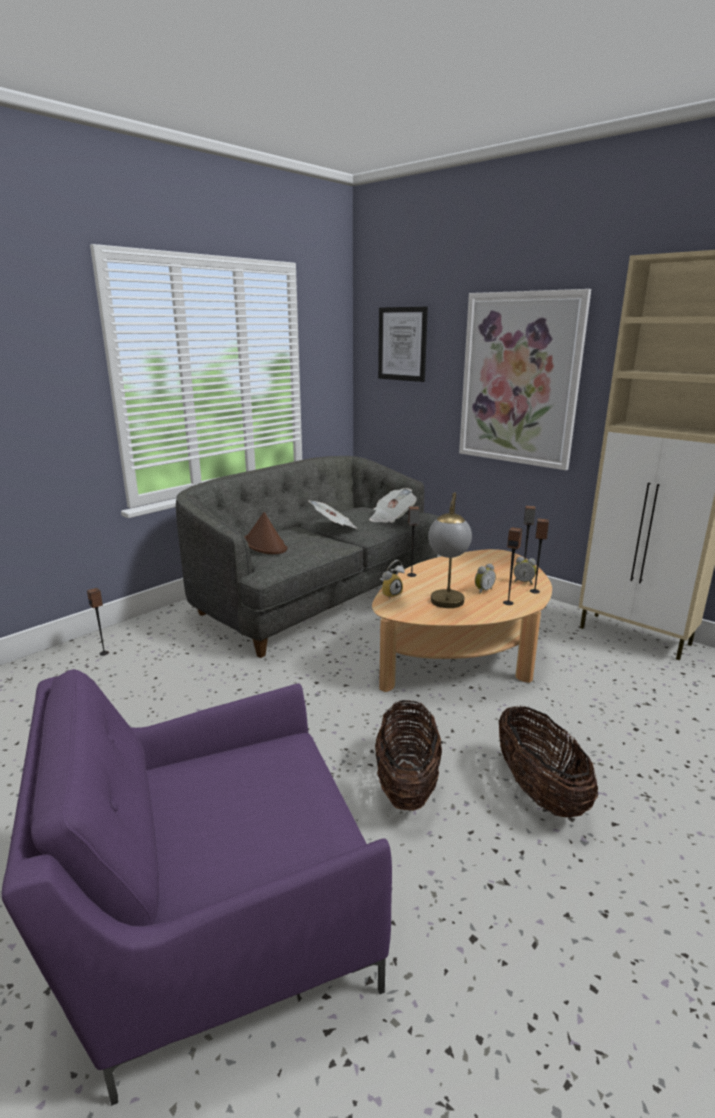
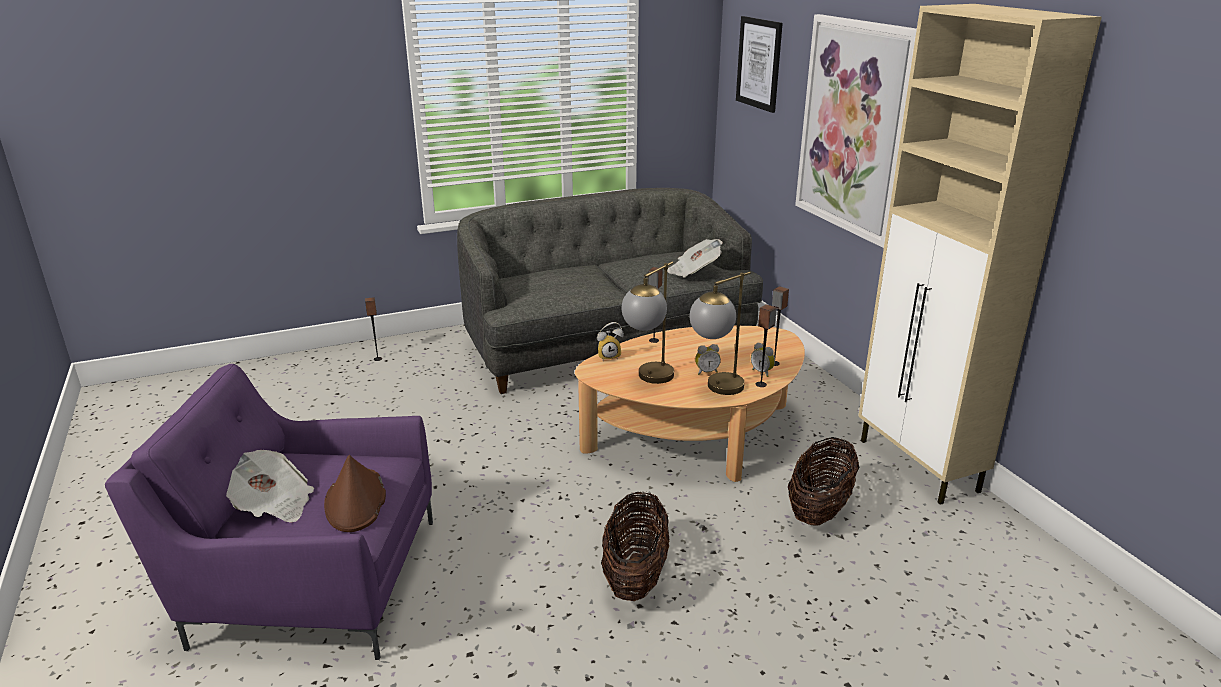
camera: 25 degrees right, 5 degrees up
(265, 545) = (534, 281): brown hat -> brown hat (356, 501)
(333, 527) = (621, 272): newspaper -> newspaper (271, 504)
(406, 784) = (526, 534): basket -> basket (819, 509)
(508, 603) = (716, 390): speaker -> table lamp

